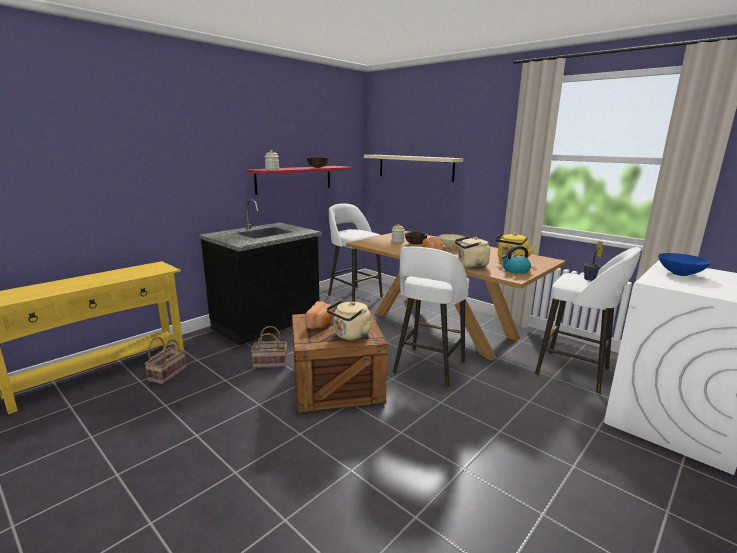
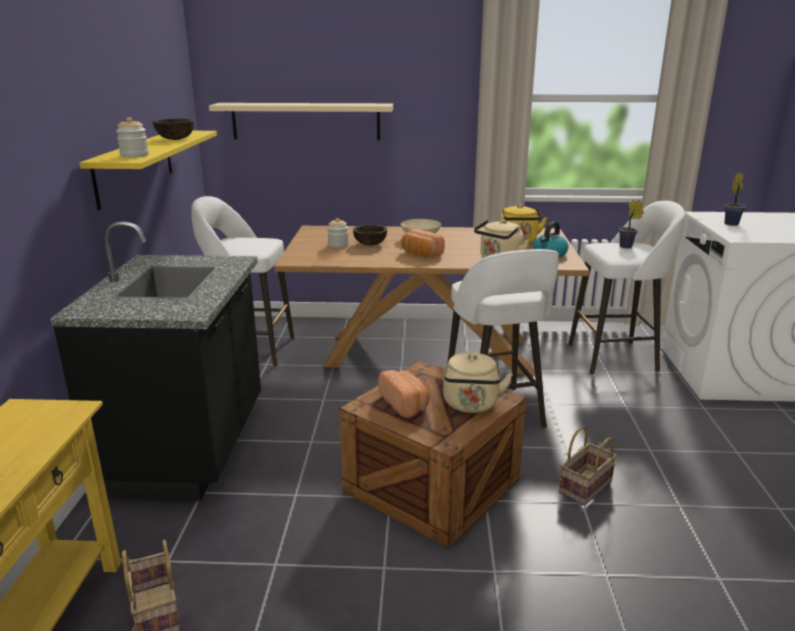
camera: 40 degrees left, 5 degrees up
(269, 363) = (299, 505): basket -> basket (585, 488)
(294, 179) = (135, 166): red shelf -> yellow shelf
(679, 274) = (732, 224): blue bowl -> potted plant

